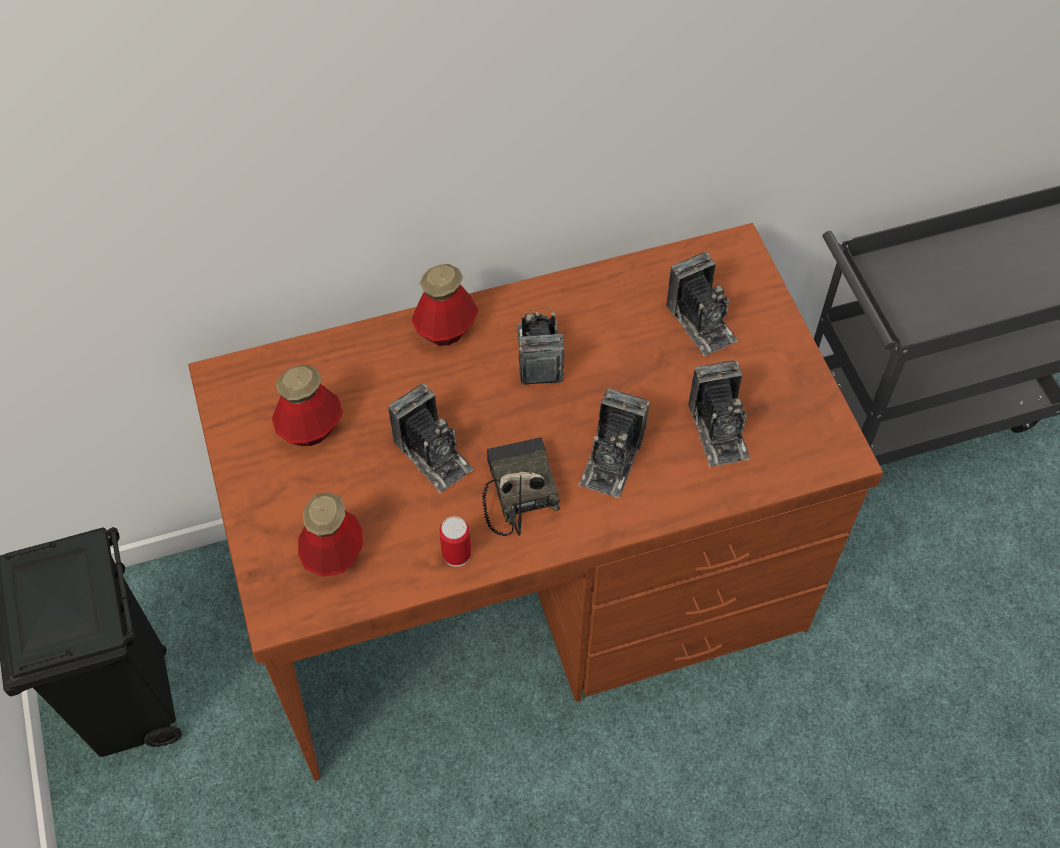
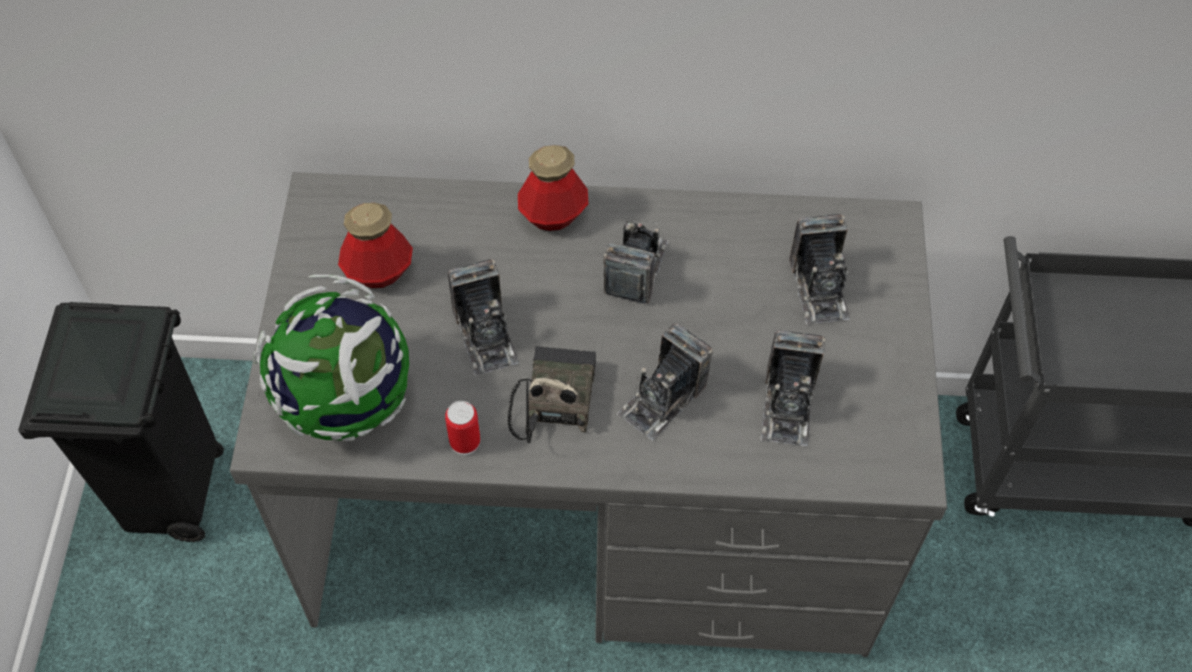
camera: 20 degrees right, 0 degrees up
(333, 555) = (346, 402): bottle -> globe
(530, 589) = (597, 513): brown desk -> grey desk

